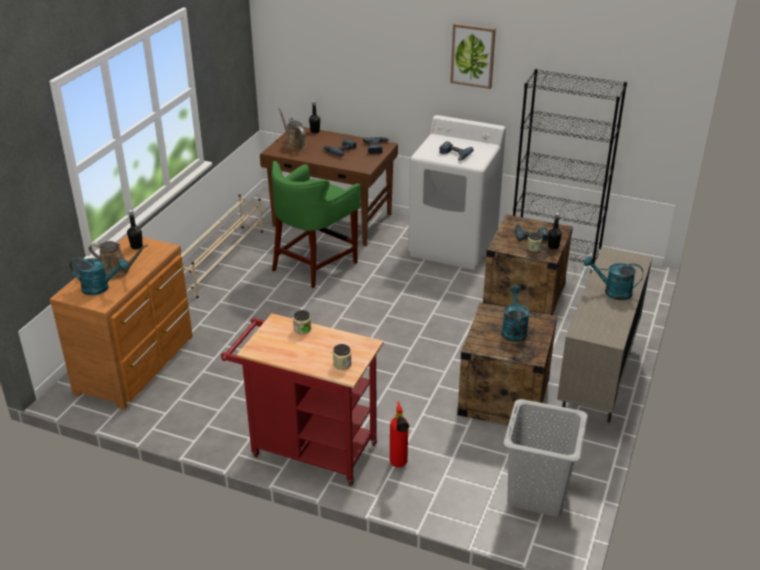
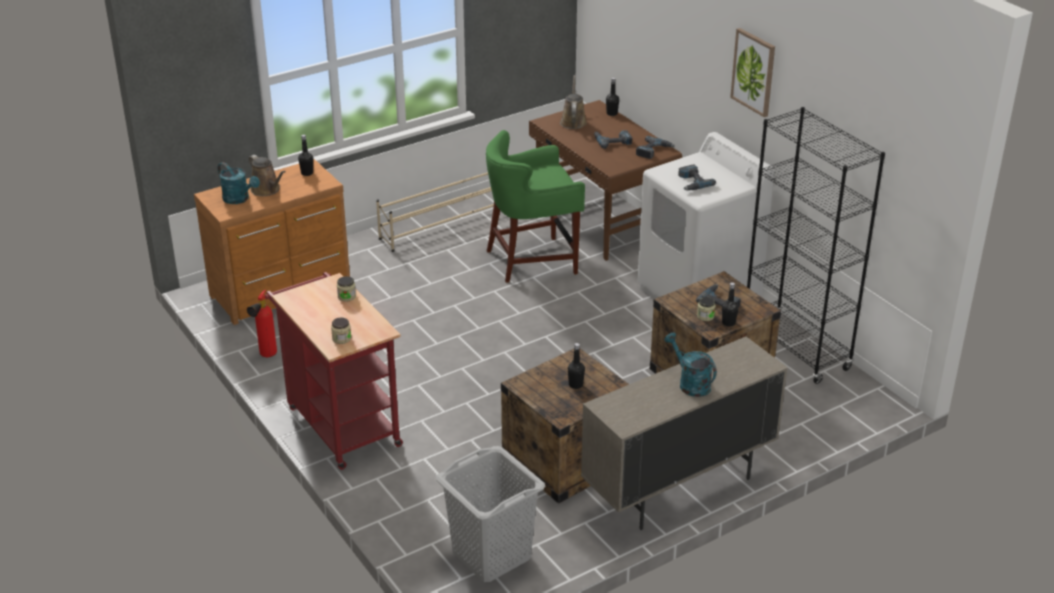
camera: 35 degrees right, 0 degrees up
(399, 466) = (398, 473): fire extinguisher -> fire extinguisher (266, 356)
(513, 330) = (575, 385): turquoise watering can -> black bottle

